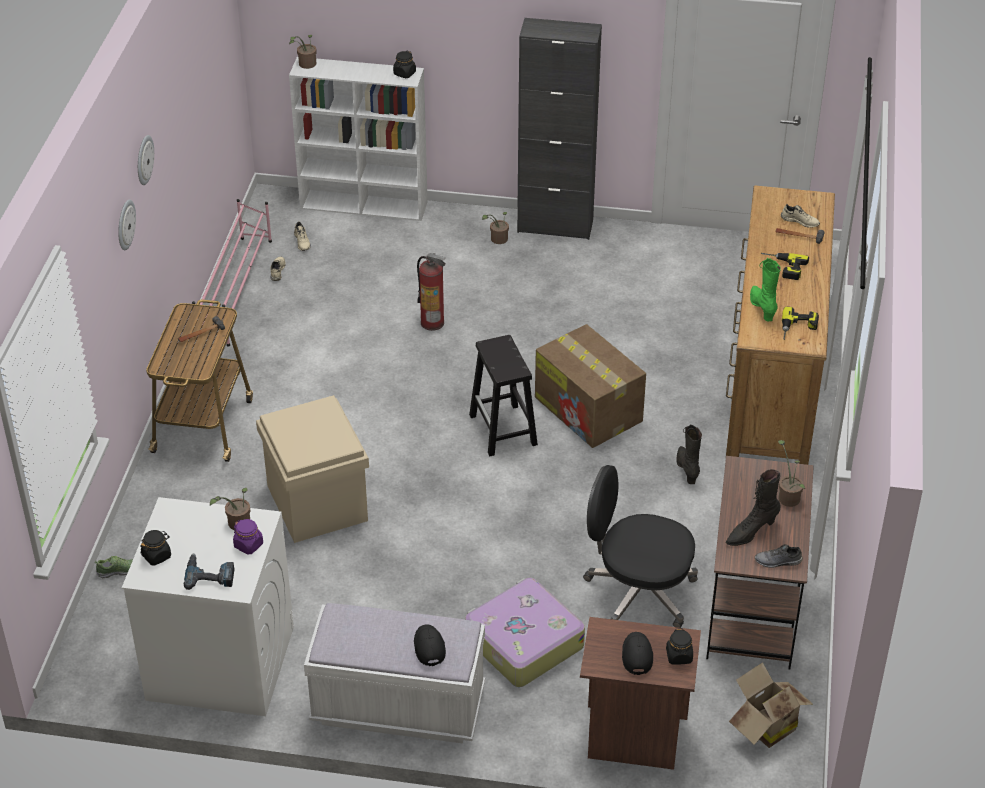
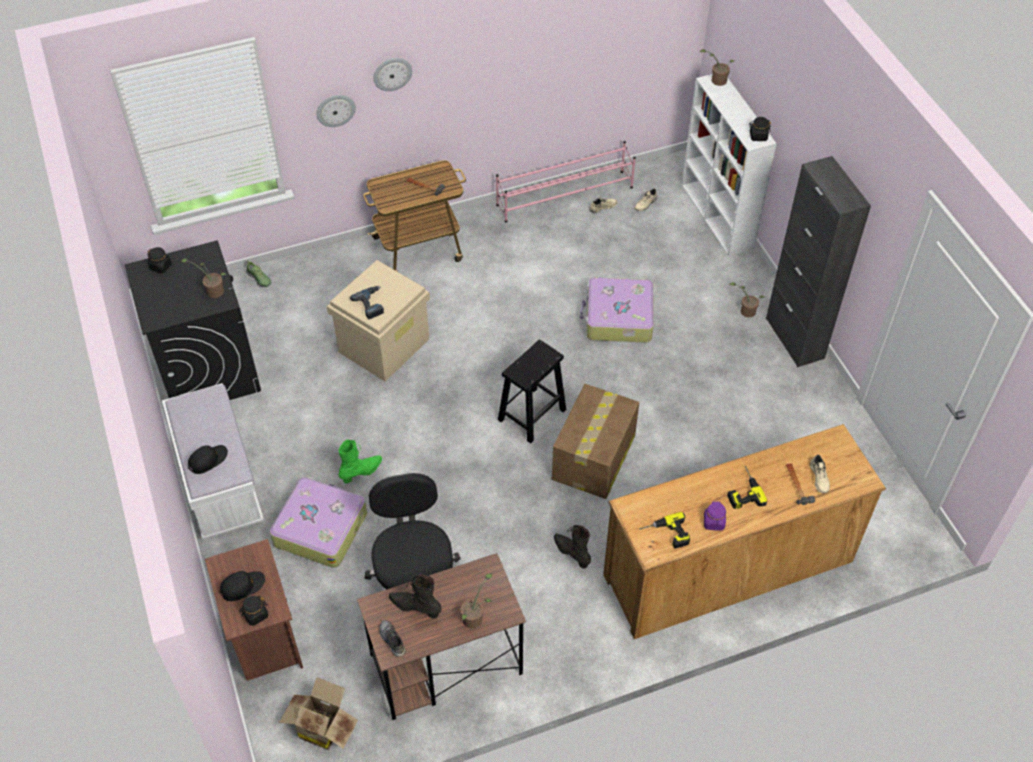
camera: 60 degrees right, 10 degrees up
(144, 160) = (448, 43): wall clock -> wall clock (335, 110)
(210, 575) = (158, 301): power drill -> power drill (371, 304)
(219, 663) = (208, 369): white washing machine -> black washing machine
(248, 545) = (196, 306): purple jar -> purple jar (714, 522)
(432, 322) = (618, 318): fire extinguisher -> suitcase
(687, 469) = (572, 553): black boot -> black boot turned 90 degrees counterclockwise
(762, 308) = (675, 497): green boot -> green boot (362, 472)

